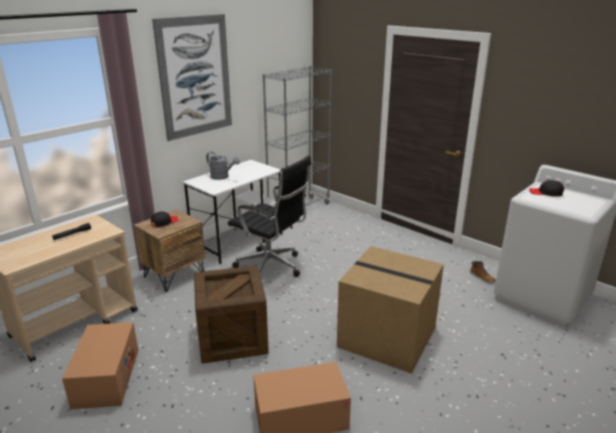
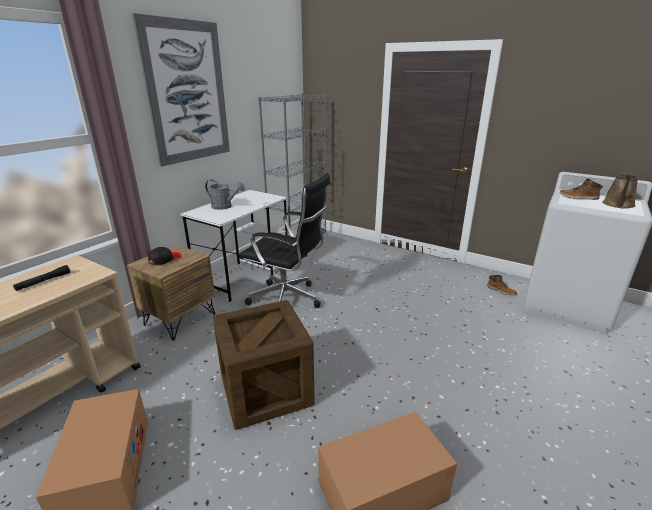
camera: 10 degrees left, 0 degrees up
(388, 337) = (441, 365): cardboard box -> none
(546, 193) = (578, 198): black cap -> boot
(578, 204) = (618, 205): none -> brown watering can

